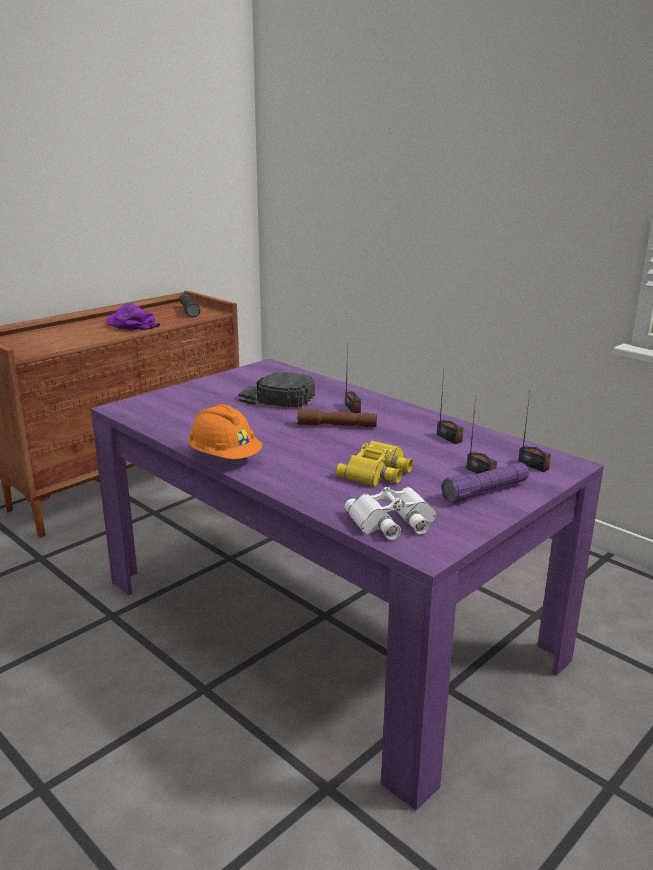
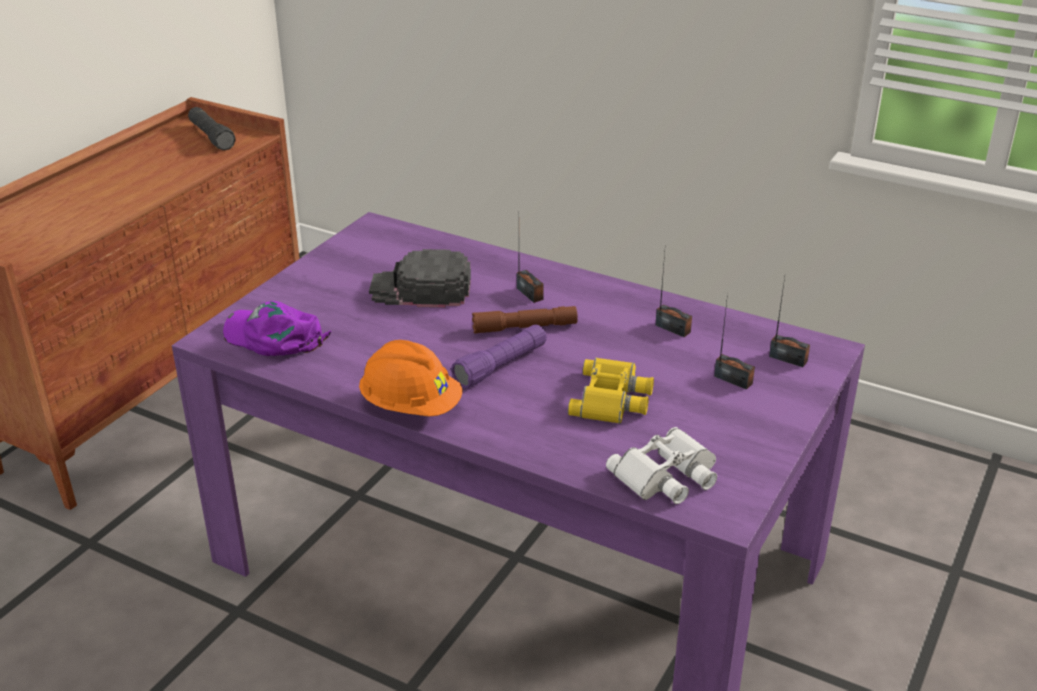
camera: 15 degrees left, 10 degrees up
(131, 324) = (141, 176): purple cap -> purple cap (274, 337)
(485, 492) = (751, 411): purple flashlight -> purple flashlight (501, 366)

